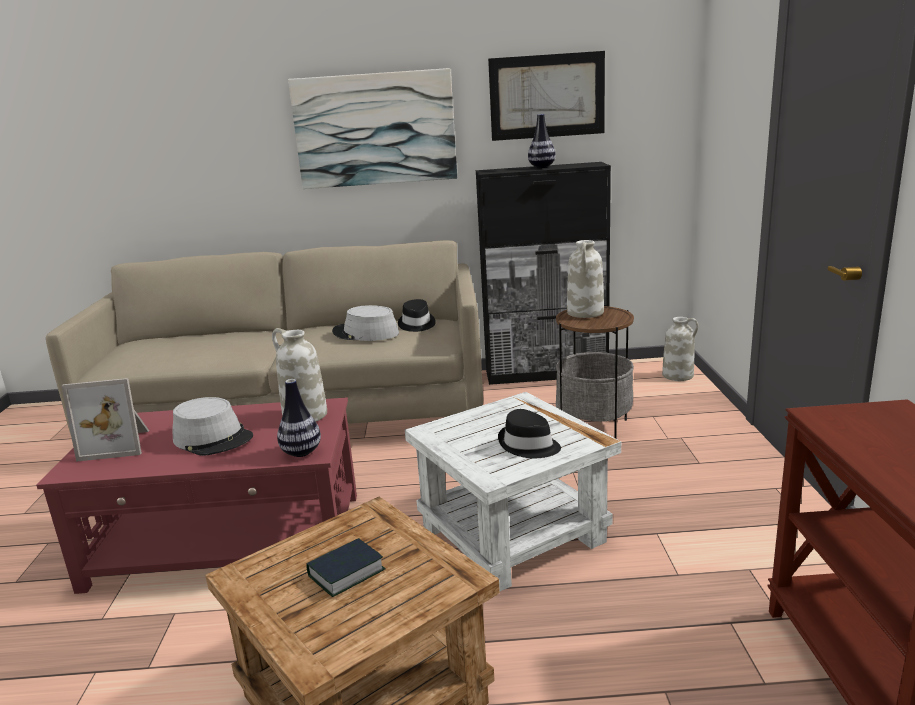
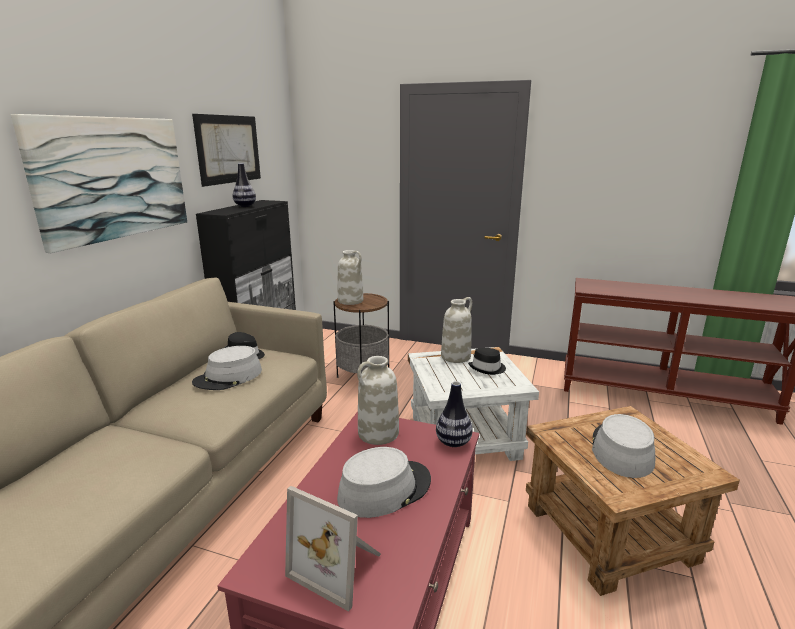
camera: 70 degrees left, 0 degrees up
(118, 444) = (339, 565): picture frame -> picture frame turned 105 degrees clockwise
(346, 573) = (621, 450): book -> grey hat
(678, 375) = (328, 336): white vase -> white vase (456, 356)

